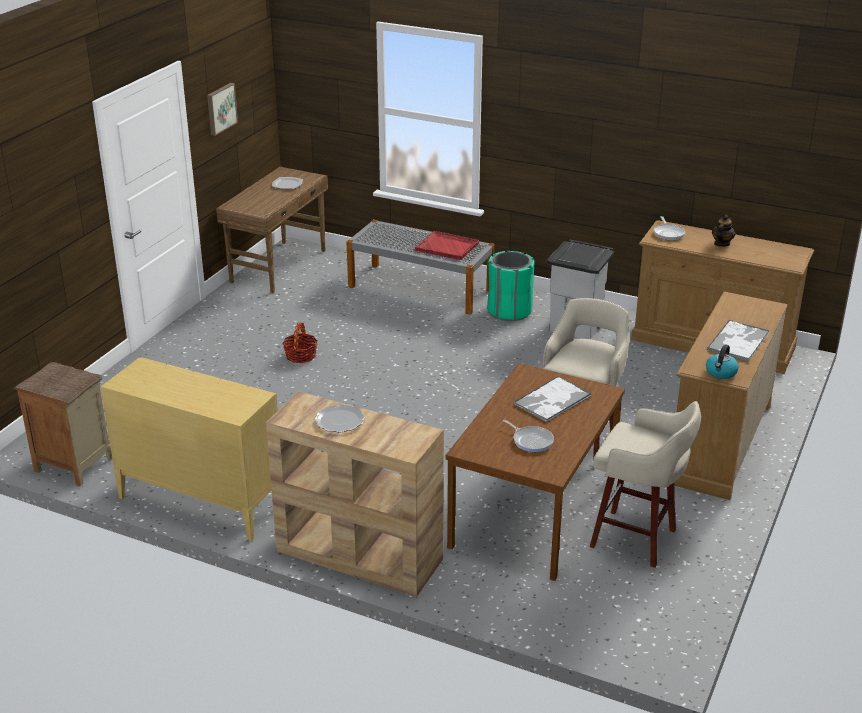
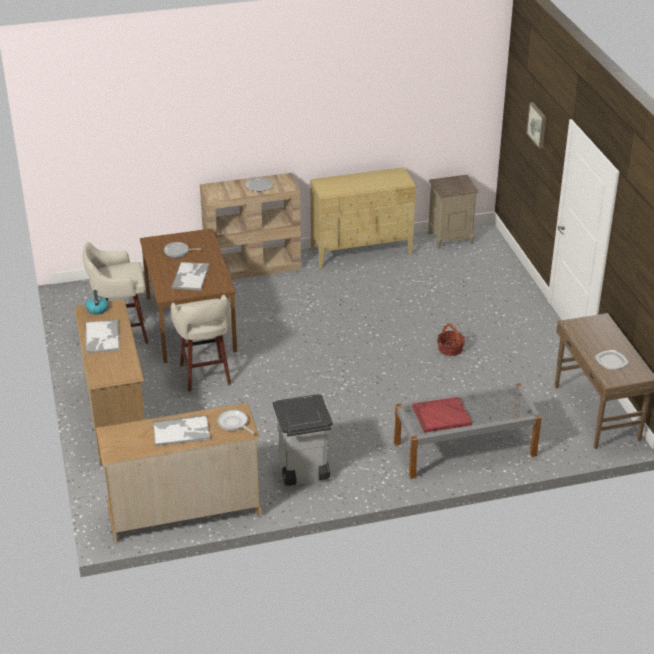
camera: 140 degrees right, 5 degrees up
(220, 108) = (632, 252): picture -> picture (538, 125)
(509, 311) = (370, 462): green trash can -> none
(721, 244) = (182, 431): teapot -> tray

